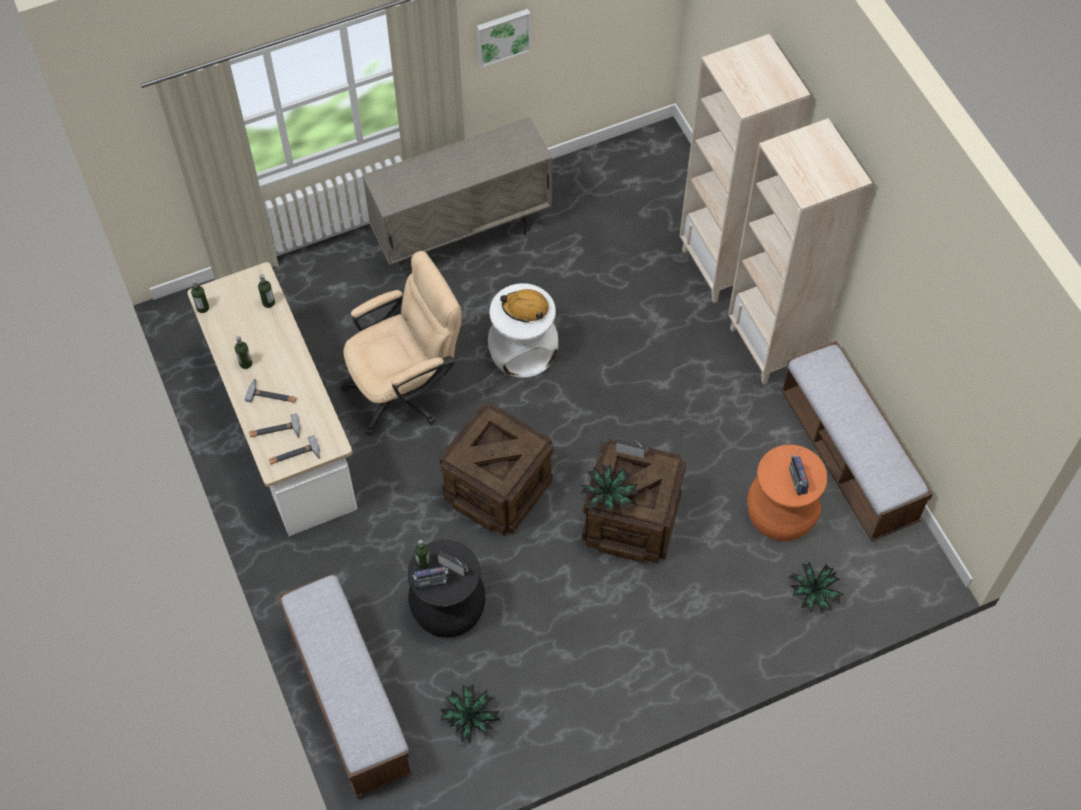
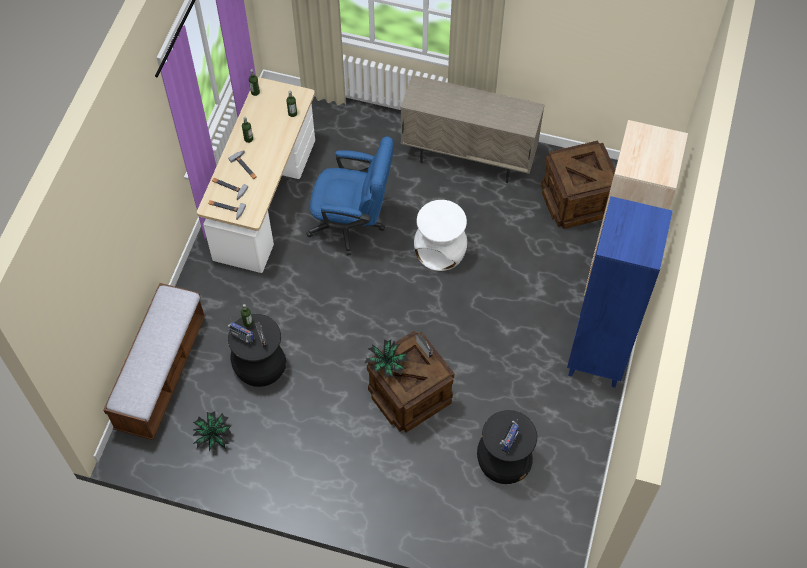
camera: 40 degrees right, 0 degrees up
(406, 388) = (353, 225): beige office chair -> blue office chair
(497, 488) = (349, 318): crate -> crate (576, 200)
(502, 36) = (544, 37): picture -> none
(525, 308) = (444, 220): orange hard hat -> none
(773, 346) = (597, 357): beige bookcase -> blue bookcase
(780, 511) = (504, 459): orange stool -> black stool
(813, 593) = (476, 522): potted plant -> none
(847, 458) = (578, 459): bench -> none

